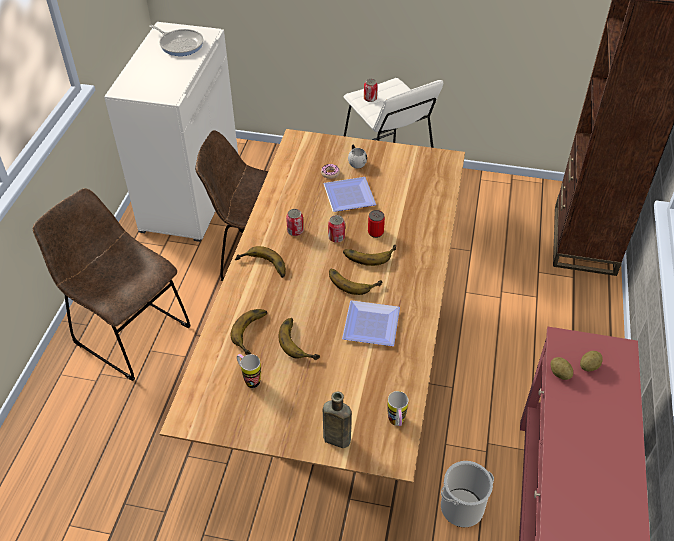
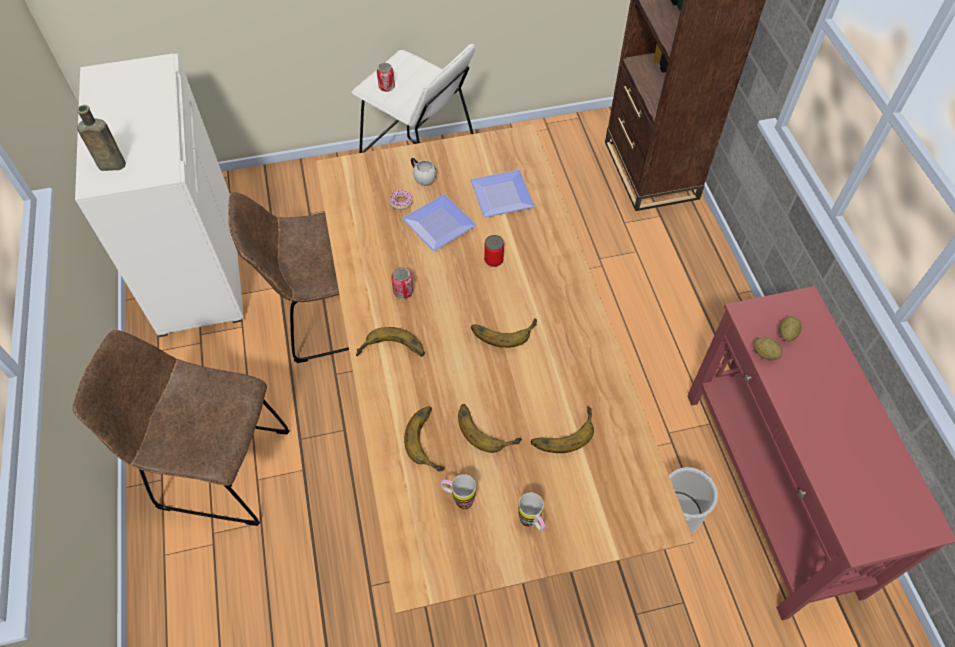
camera: 25 degrees left, 10 degrees up
(180, 44) = (133, 92): frying pan -> none
(335, 438) = (590, 529): brown bottle -> brown bottle (110, 165)
(336, 237) = (454, 282): can -> none
(369, 253) = (501, 289): banana -> banana (562, 431)
(369, 326) = (550, 378): plate -> plate (500, 197)
(396, 423) = (642, 482): mug -> mug (532, 524)

